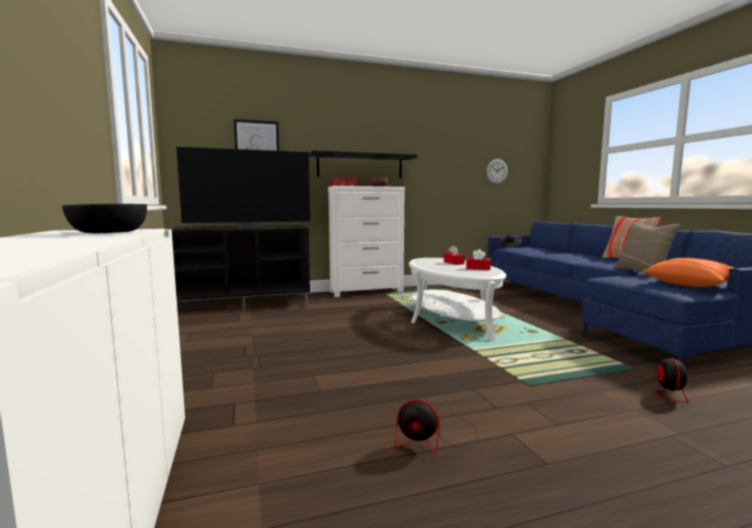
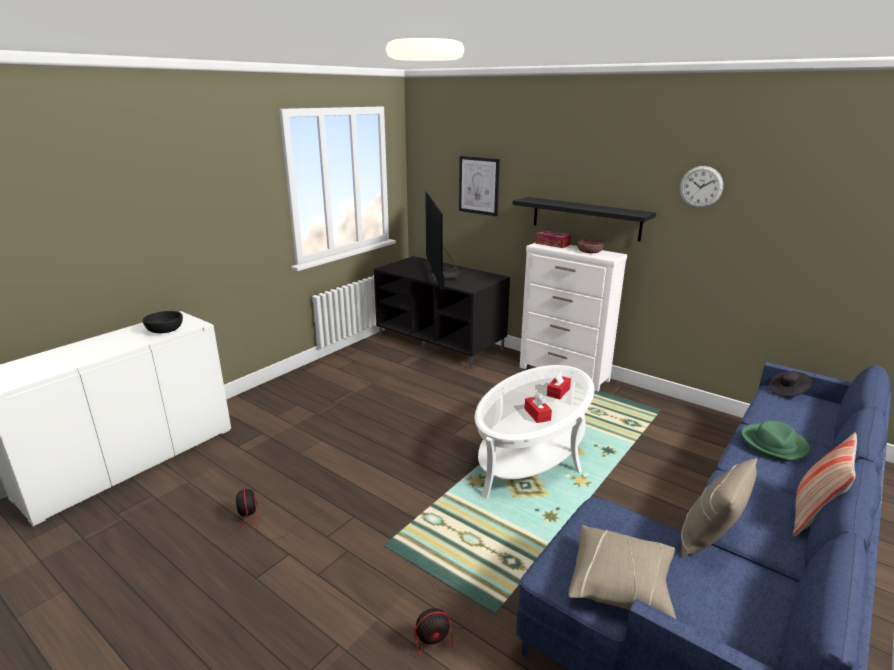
camera: 55 degrees right, 15 degrees up
(249, 227) = (440, 276): television -> television turned 45 degrees clockwise
(496, 171) = (829, 254): wall clock -> wall clock (701, 187)
(560, 253) = (774, 444): none -> green hat
(690, 284) = (621, 584): orange pillow -> beige pillow

